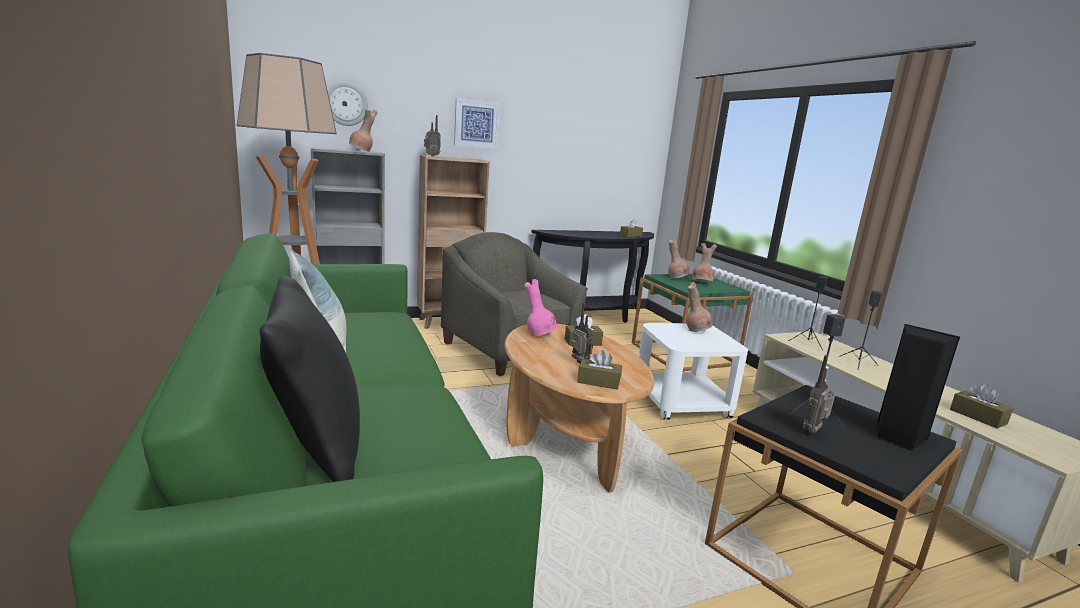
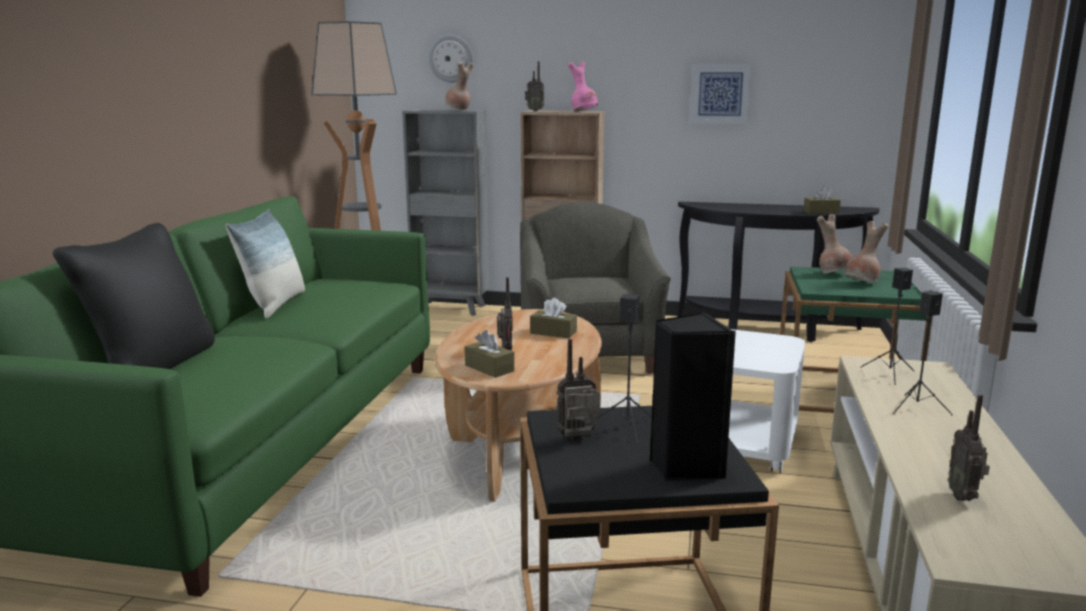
camera: 35 degrees right, 0 degrees up
(476, 124) = (600, 66): picture -> picture (720, 93)
(539, 334) = (519, 319): pink vase -> pink vase (583, 111)
(696, 330) = (762, 342): brown vase -> none
(978, 417) = (964, 497): brown tissue box -> radio

